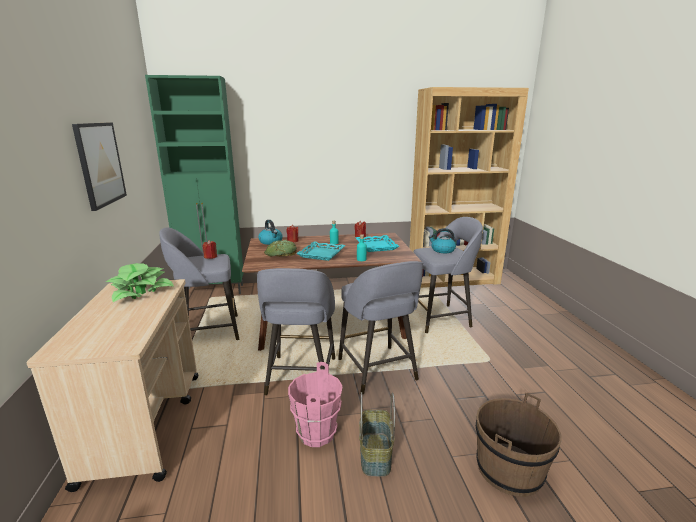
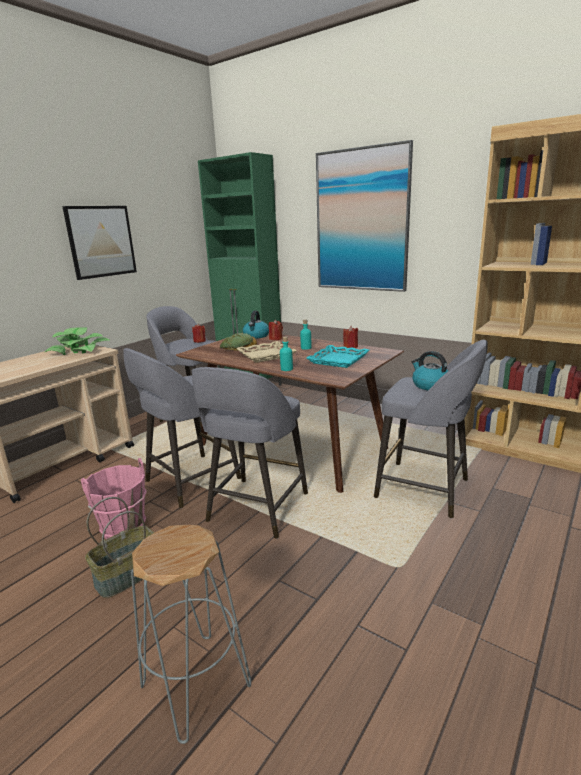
camera: 45 degrees right, 0 degrees up
(316, 140) = (361, 221): none -> picture
(321, 254) = (266, 355): turquoise tray -> beige tray
(509, 469) = (195, 685): brown bucket -> grey stool

